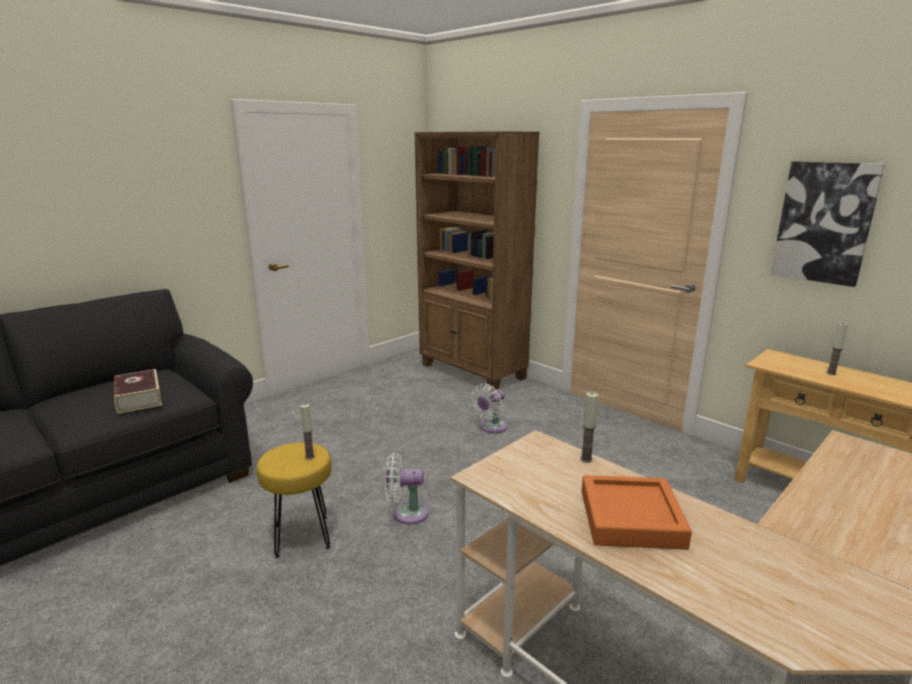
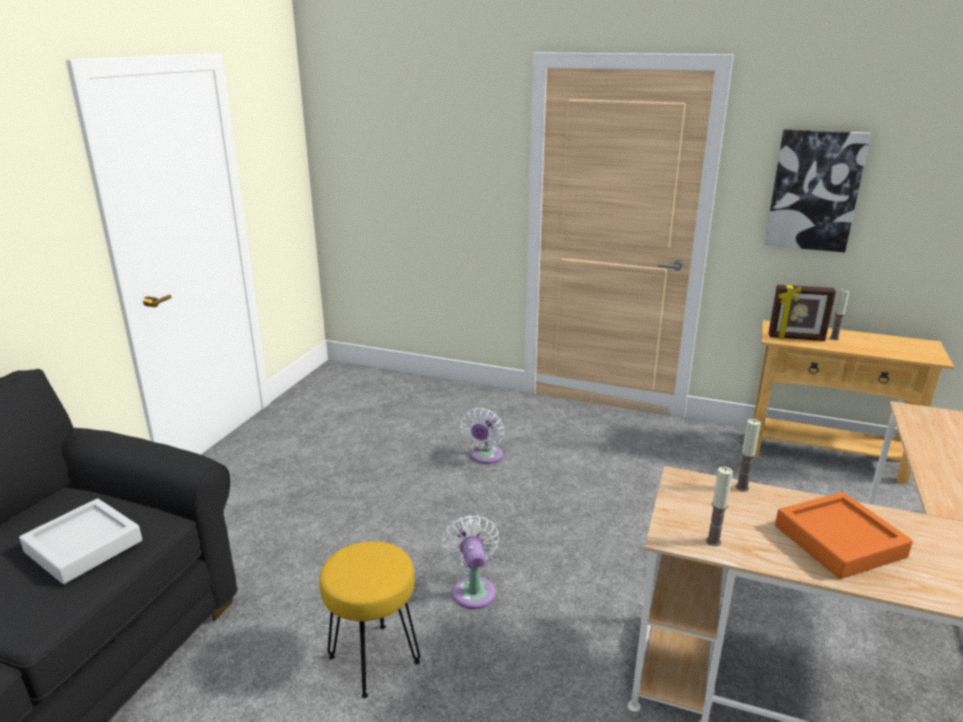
camera: 25 degrees left, 5 degrees up
(139, 398) = (84, 546): book -> grey tray
(310, 457) = (386, 561): candle -> candle (713, 541)
(406, 513) = (473, 589): white fan -> white fan turned 105 degrees clockwise
(472, 372) = (409, 389): brown bookcase -> none
(787, 367) = (796, 338): none -> picture frame

